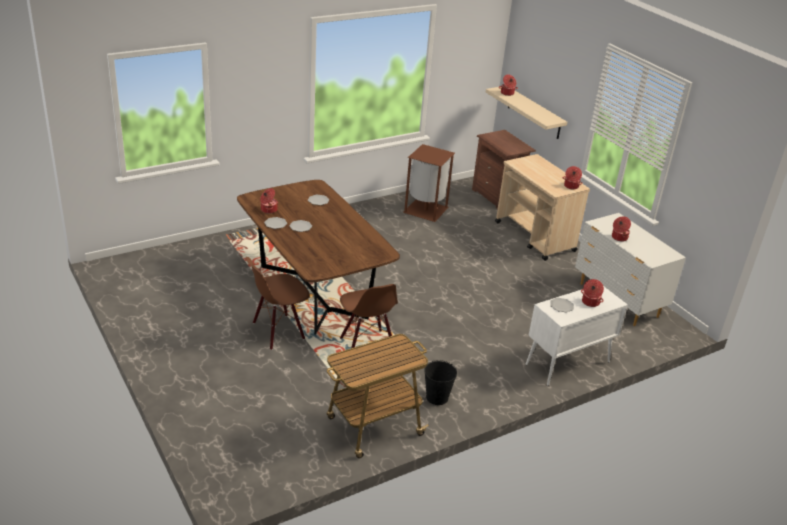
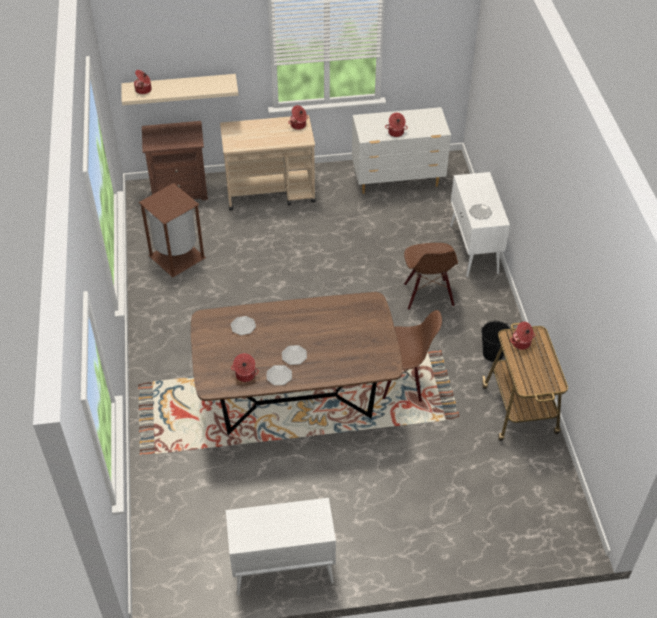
camera: 65 degrees left, 15 degrees up
(143, 317) = (282, 570): none -> white cabinet
(278, 331) = (354, 448): brown chair -> brown chair (428, 295)
(590, 302) = (480, 193): cooking pot -> cooking pot (521, 343)

